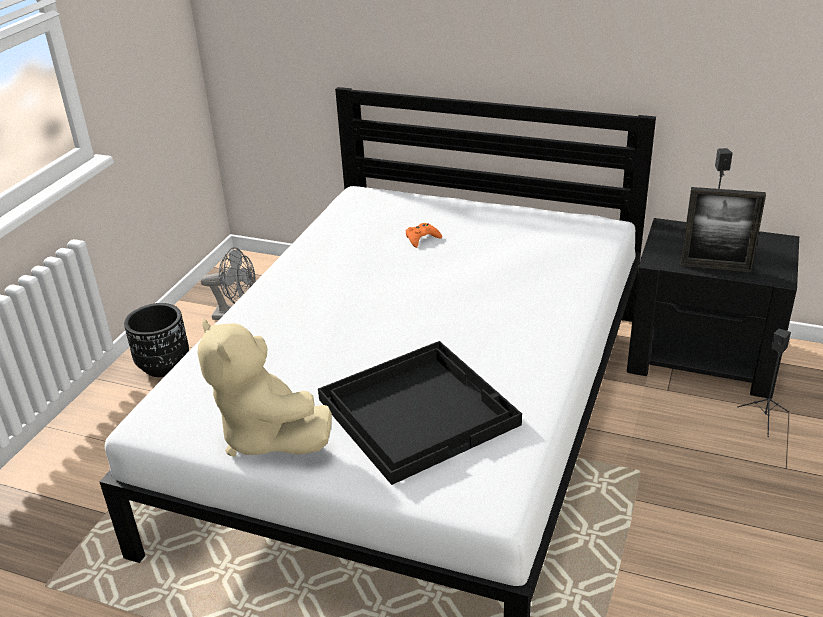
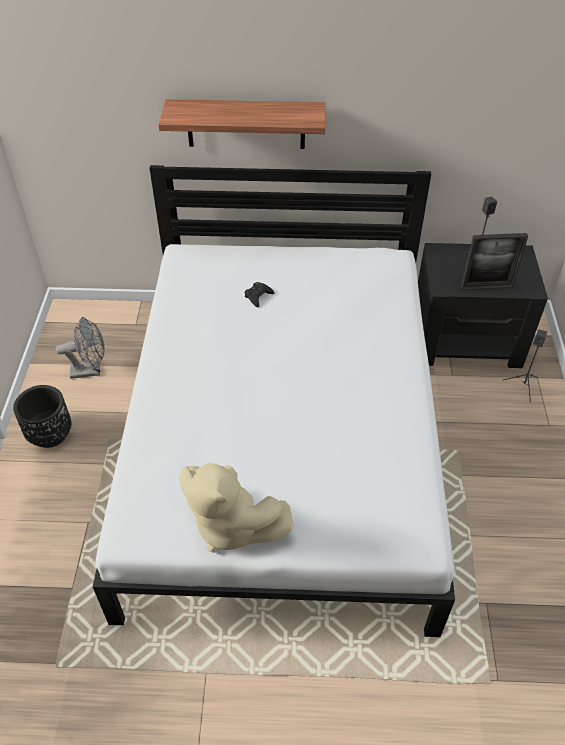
camera: 20 degrees left, 15 degrees up
(418, 410) = (333, 473): black tray -> none
(422, 238) = (258, 296): orange game controller -> black game controller
(442, 45) = (246, 124): none -> shelf

